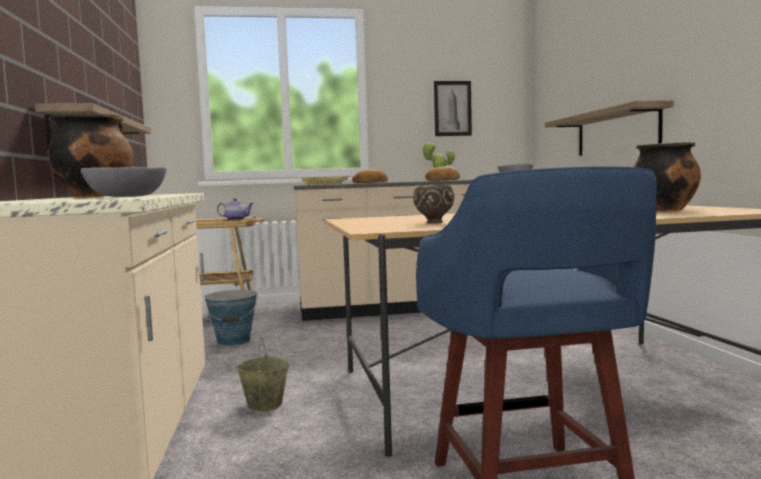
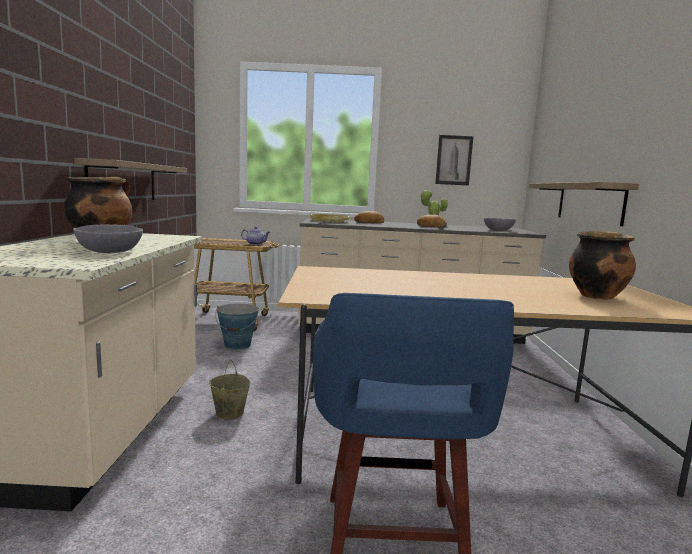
camera: 10 degrees right, 5 degrees up
(433, 222) = (369, 289): brown bowl -> none

